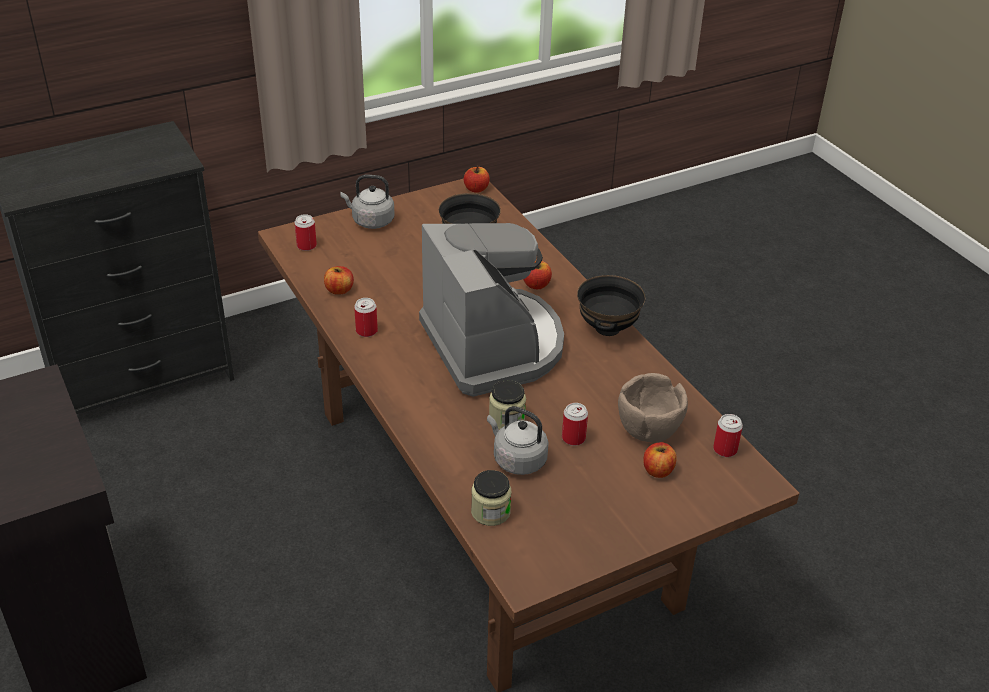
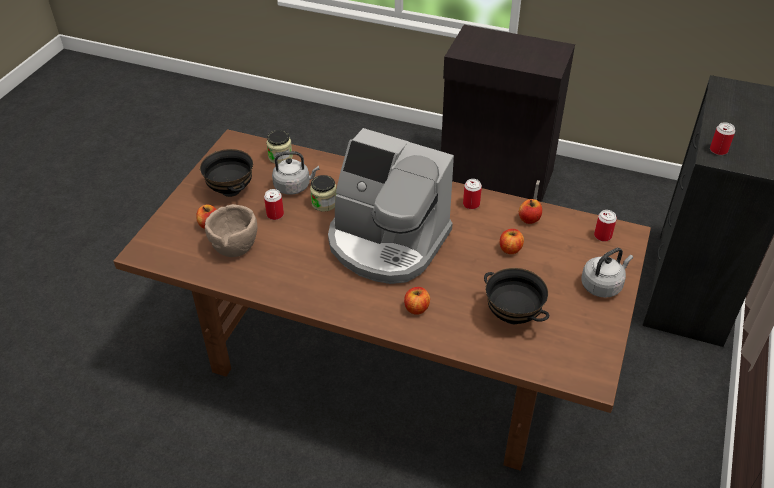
camera: 140 degrees right, 5 degrees up
(476, 189) = (587, 379): apple -> apple (510, 249)
(607, 328) = (328, 303): black bowl -> black bowl (231, 190)
(725, 449) = (177, 260): can -> can (718, 150)

